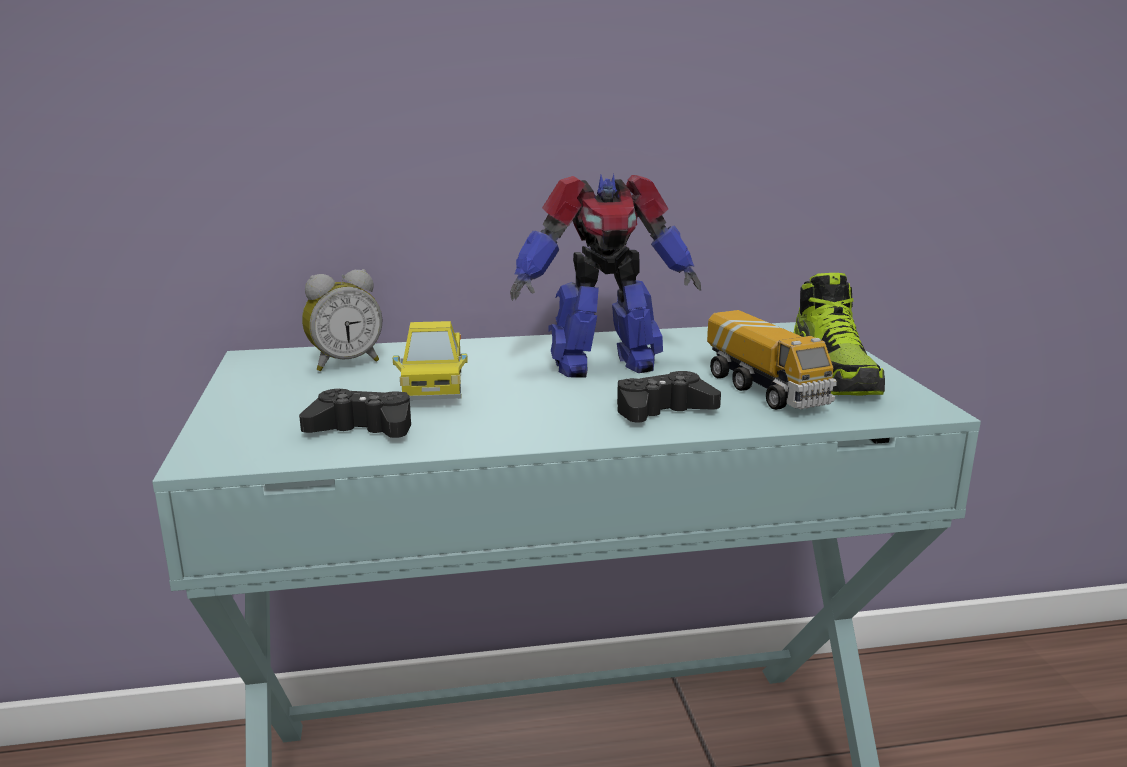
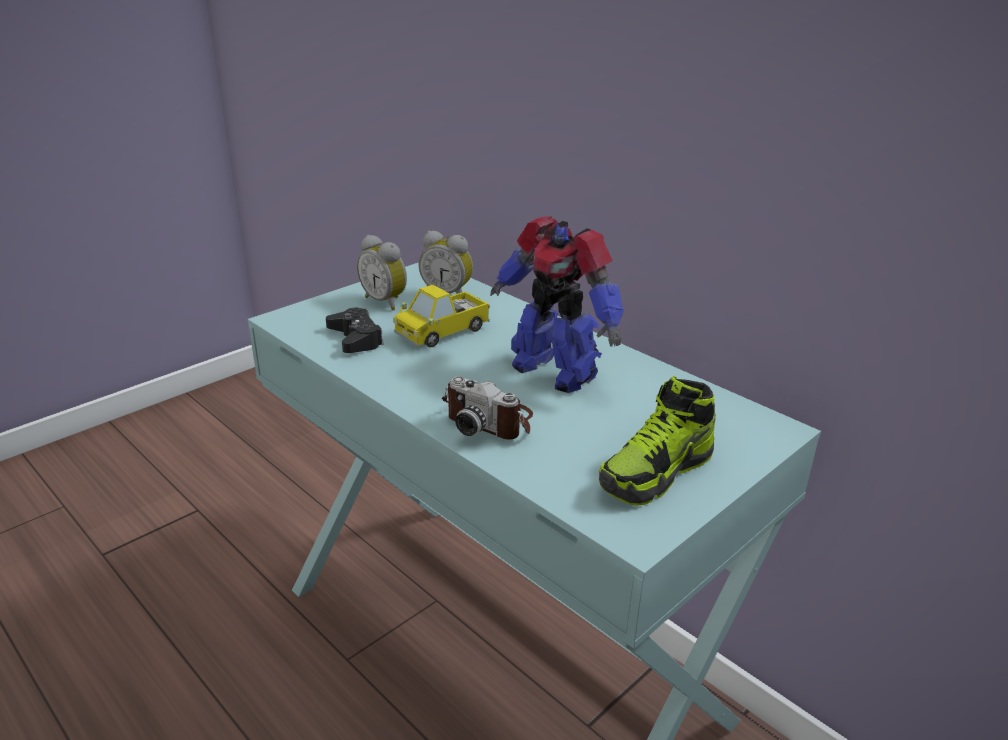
camera: 55 degrees right, 10 degrees up
(295, 393) = (386, 301): none -> alarm clock
(662, 410) = (490, 419): black game controller -> camera
(765, 390) = (583, 449): toy truck -> none

